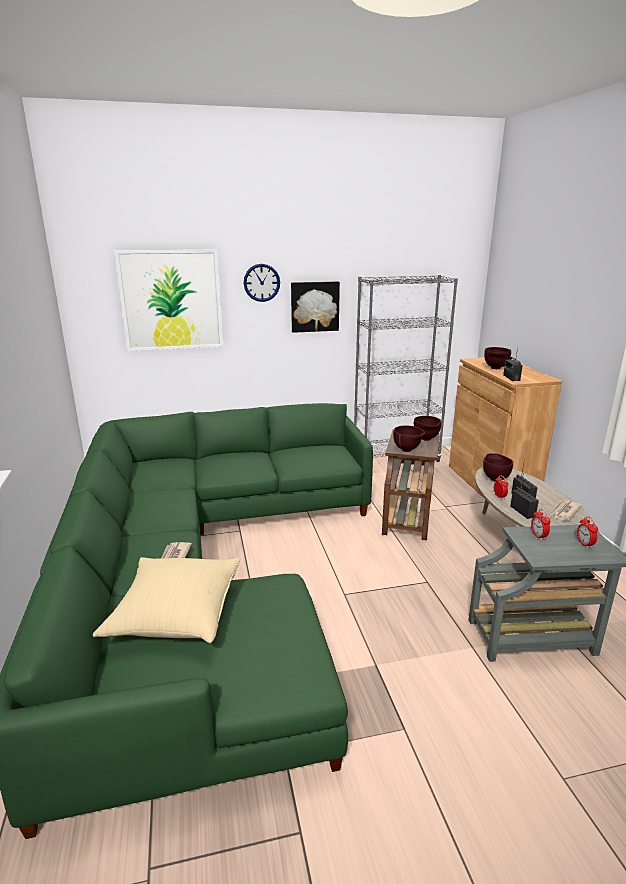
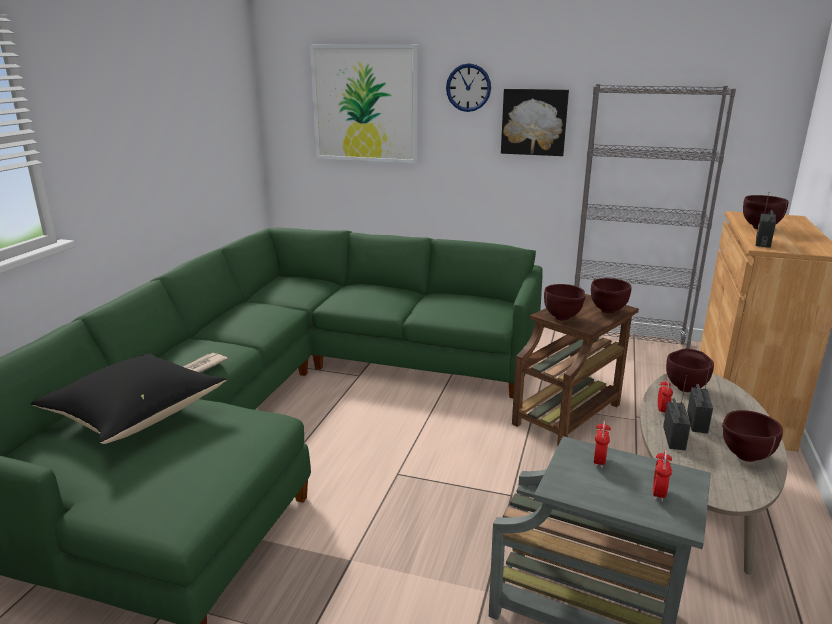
camera: 30 degrees right, 0 degrees up
(176, 614) = (136, 416): beige pillow -> black pillow
(563, 512) = (743, 457): newspaper -> brown bowl

